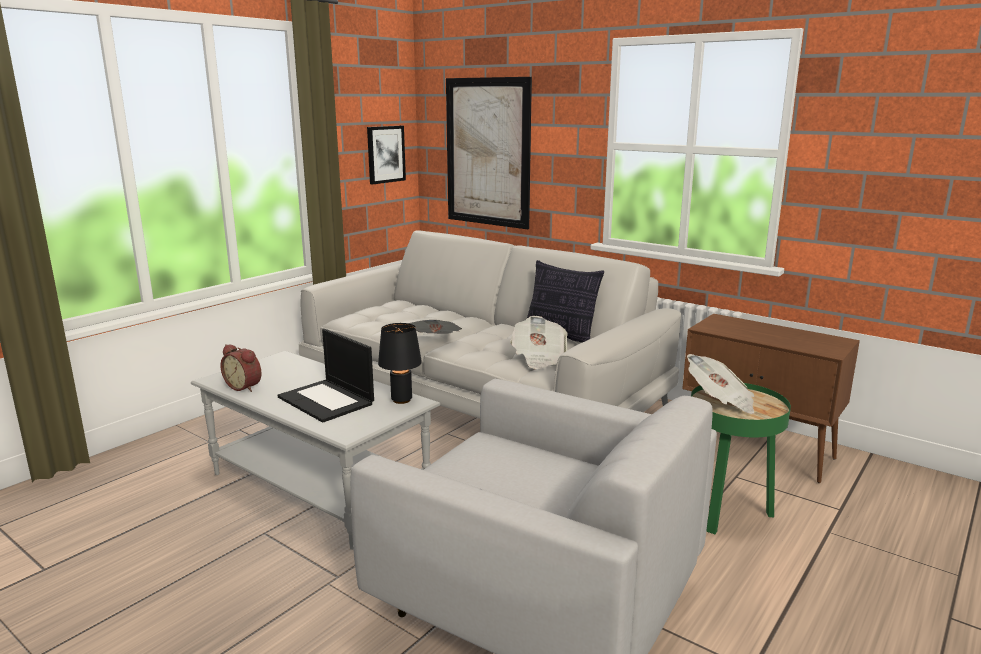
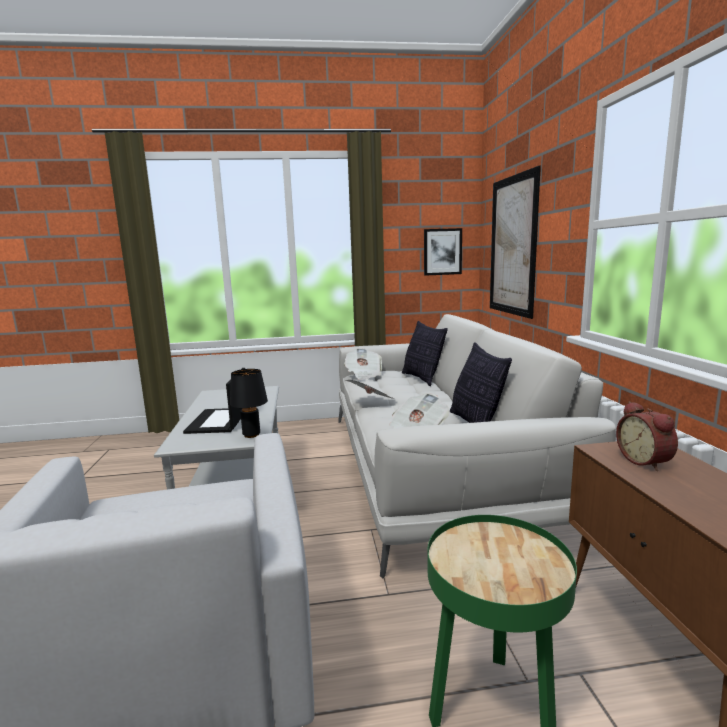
camera: 45 degrees right, 5 degrees down
(245, 386) = (209, 400): alarm clock -> alarm clock (645, 461)
(427, 308) = (423, 378): none -> pillow
(720, 401) = (481, 545): newspaper -> newspaper (363, 374)

